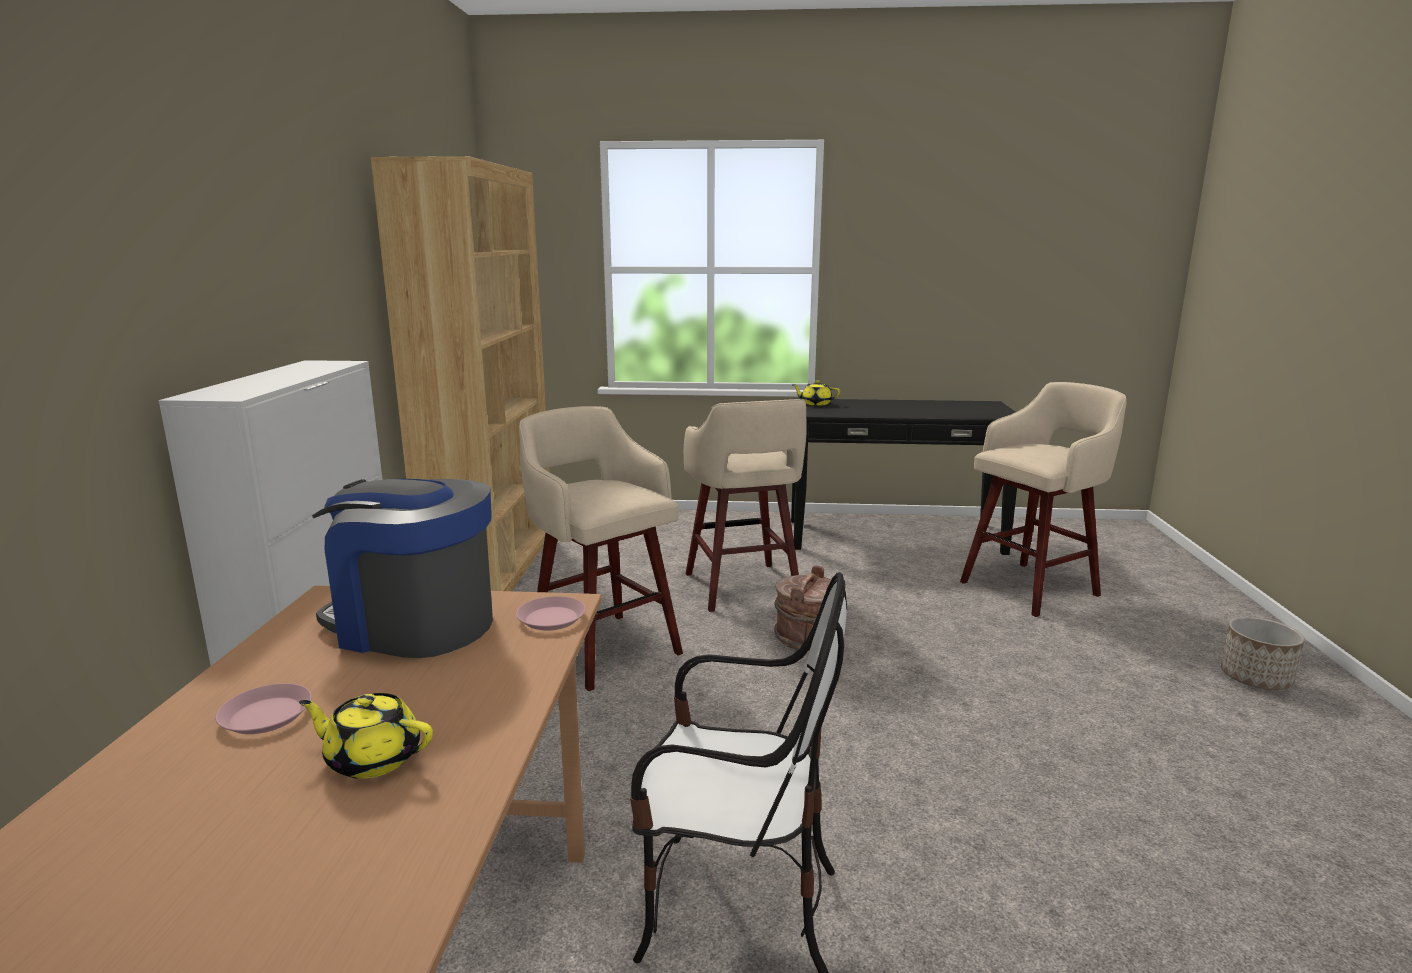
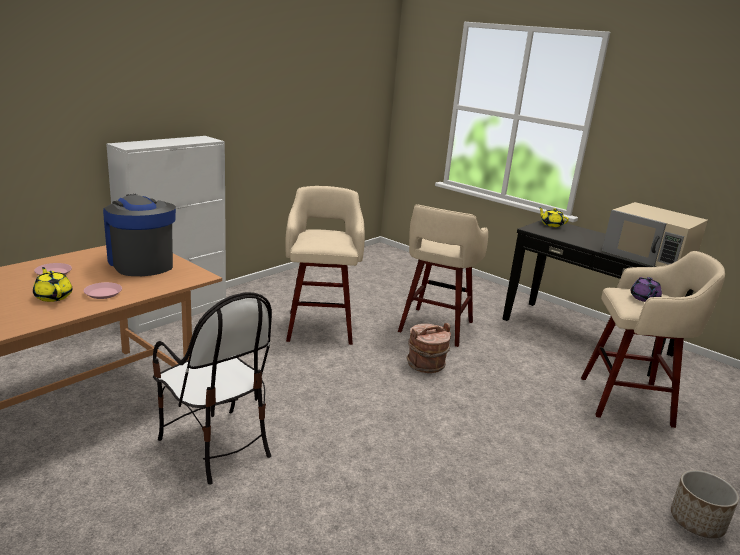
camera: 35 degrees right, 5 degrees up
(493, 566) = (328, 270): brown bookcase -> none
(552, 618) = (185, 279): pink plate -> pink plate (103, 293)
(959, 409) = (649, 255): none -> beige microwave
(1039, 451) = (644, 299): none -> purple teapot

